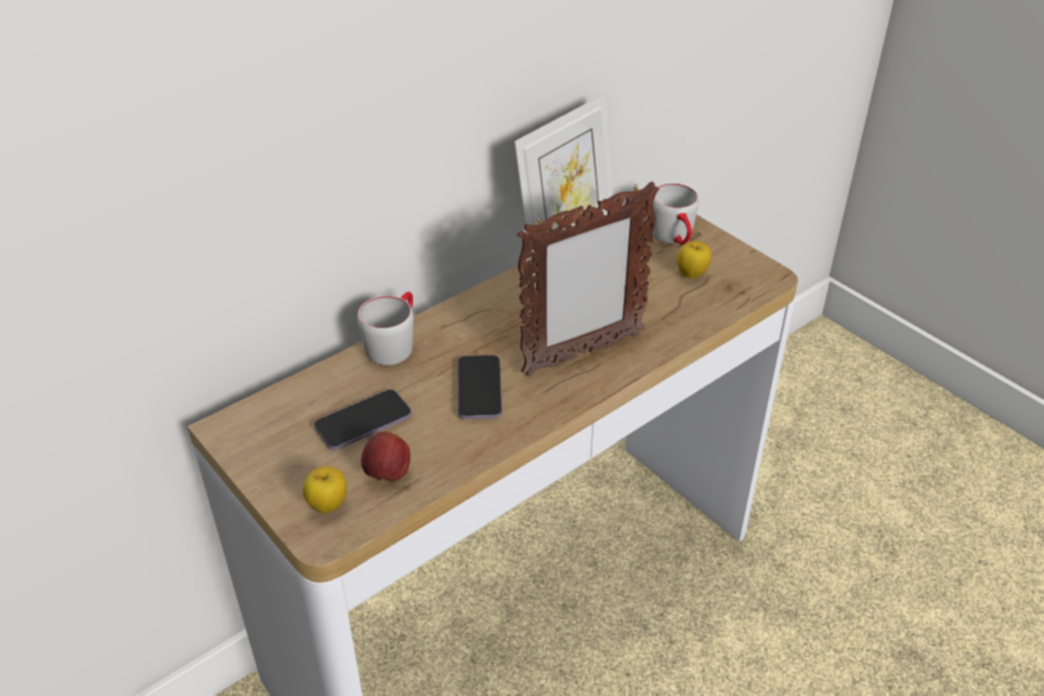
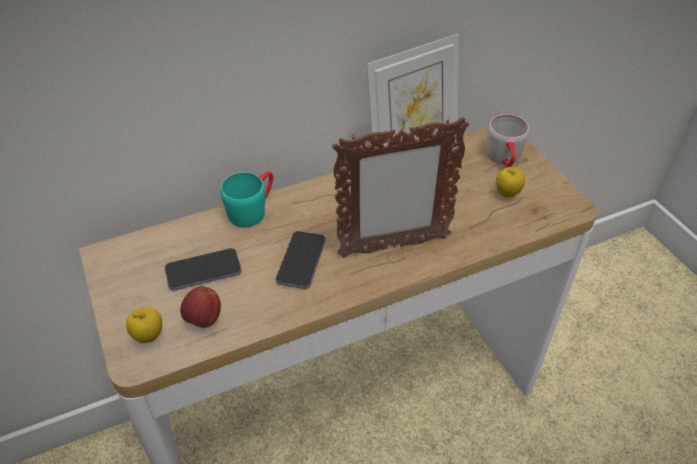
camera: 15 degrees right, 5 degrees up
(394, 343) = (252, 209): grey mug -> turquoise mug

